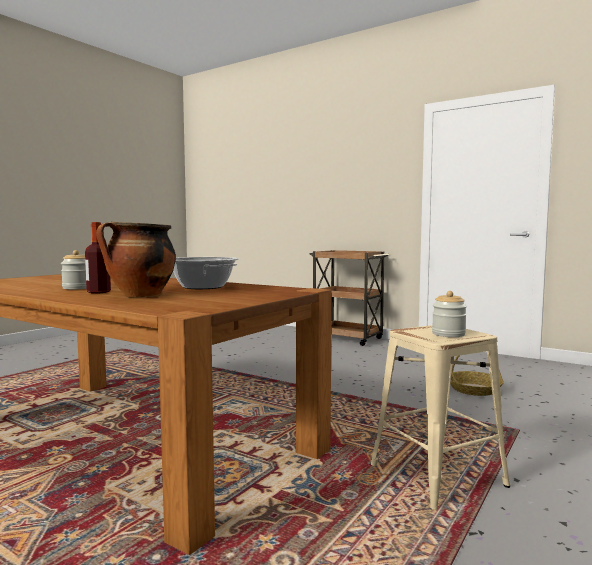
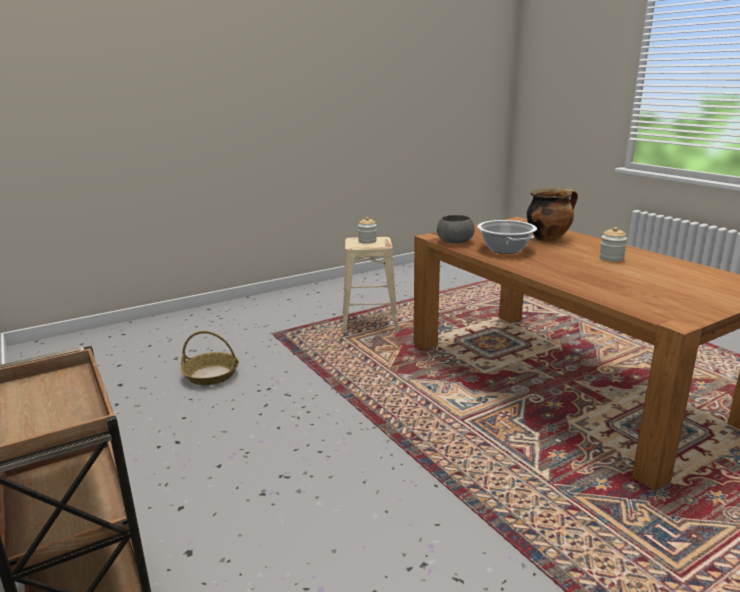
camera: 155 degrees left, 15 degrees up
(98, 292) = (583, 247): bottle -> none
(270, 288) = (454, 241): none -> grey bowl

